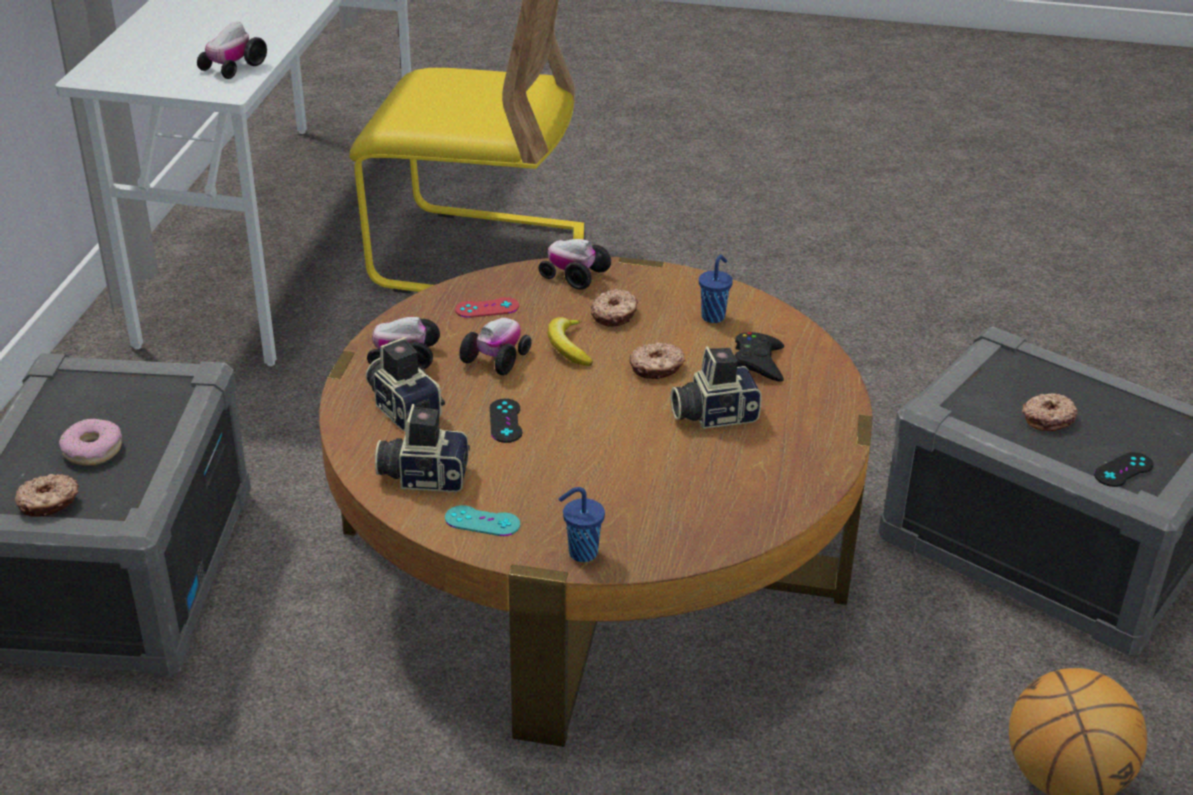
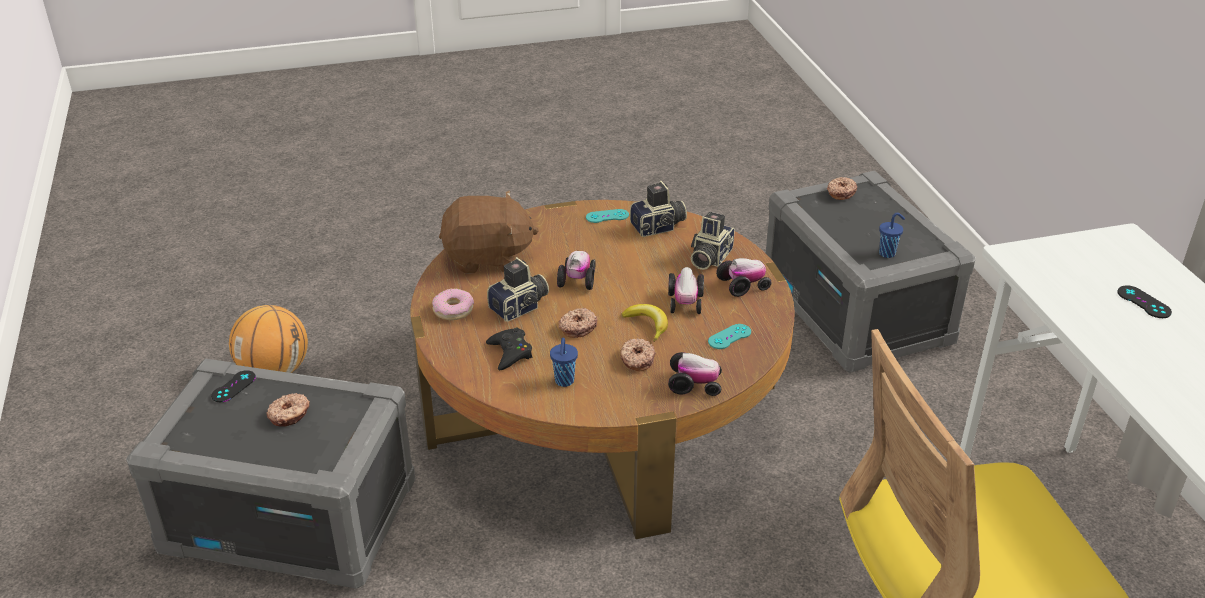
camera: 155 degrees right, 0 degrees up
(93, 450) = (860, 220): donut -> donut (453, 310)
(232, 67) = (1052, 278): toy car -> toy car (577, 280)
(404, 407) = (709, 258): camera -> camera turned 90 degrees clockwise
(487, 308) = (729, 337): red game controller -> turquoise game controller
(505, 421) = (643, 267): black game controller -> black game controller (1143, 302)
(581, 553) = (545, 217): blue cup -> blue cup (888, 253)
(718, 503) = (487, 258): none -> brown plush toy

